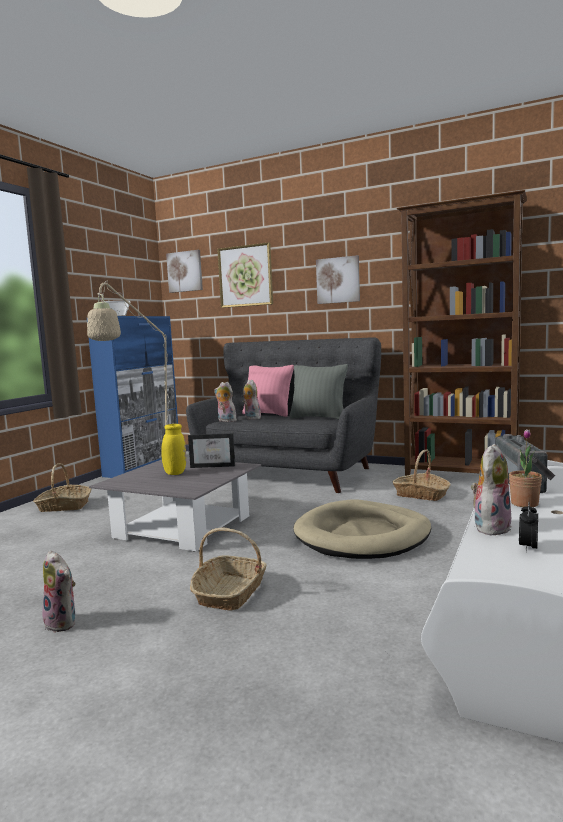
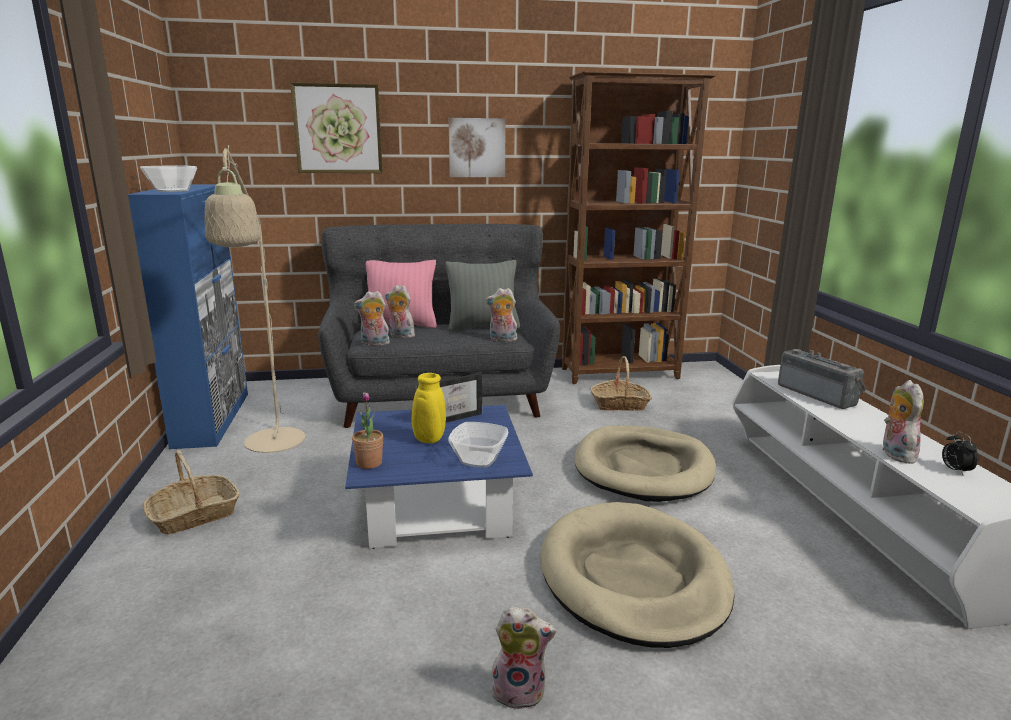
camera: 35 degrees left, 10 degrees up
(179, 486) = (477, 460): none -> bowl
(183, 527) = (437, 506): grey coffee table -> blue coffee table
(185, 271) = (227, 111): picture -> none
(230, 593) = (633, 578): basket -> beige dog bed
(312, 424) = (502, 340): none -> plush toy
(524, 504) = (865, 421): potted plant -> potted plant (369, 463)

